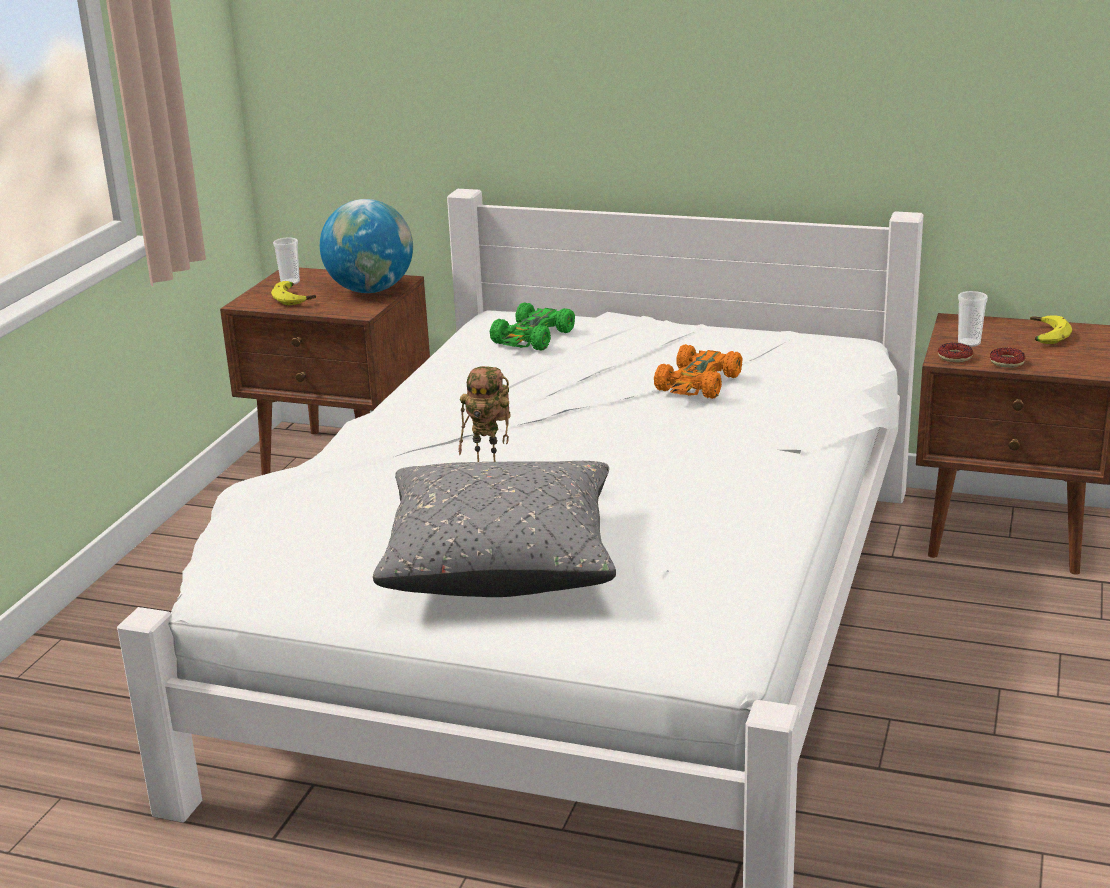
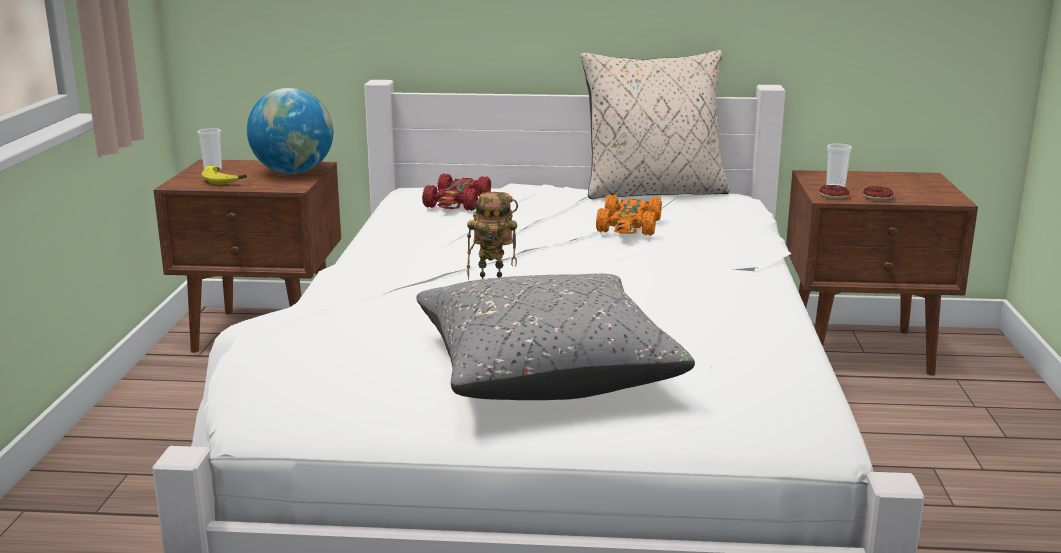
camera: 15 degrees left, 5 degrees down
(533, 338) = (457, 202): green toy car -> red toy car
(763, 333) = (654, 192): none -> beige pillow
(1044, 336) = (888, 181): banana -> none

